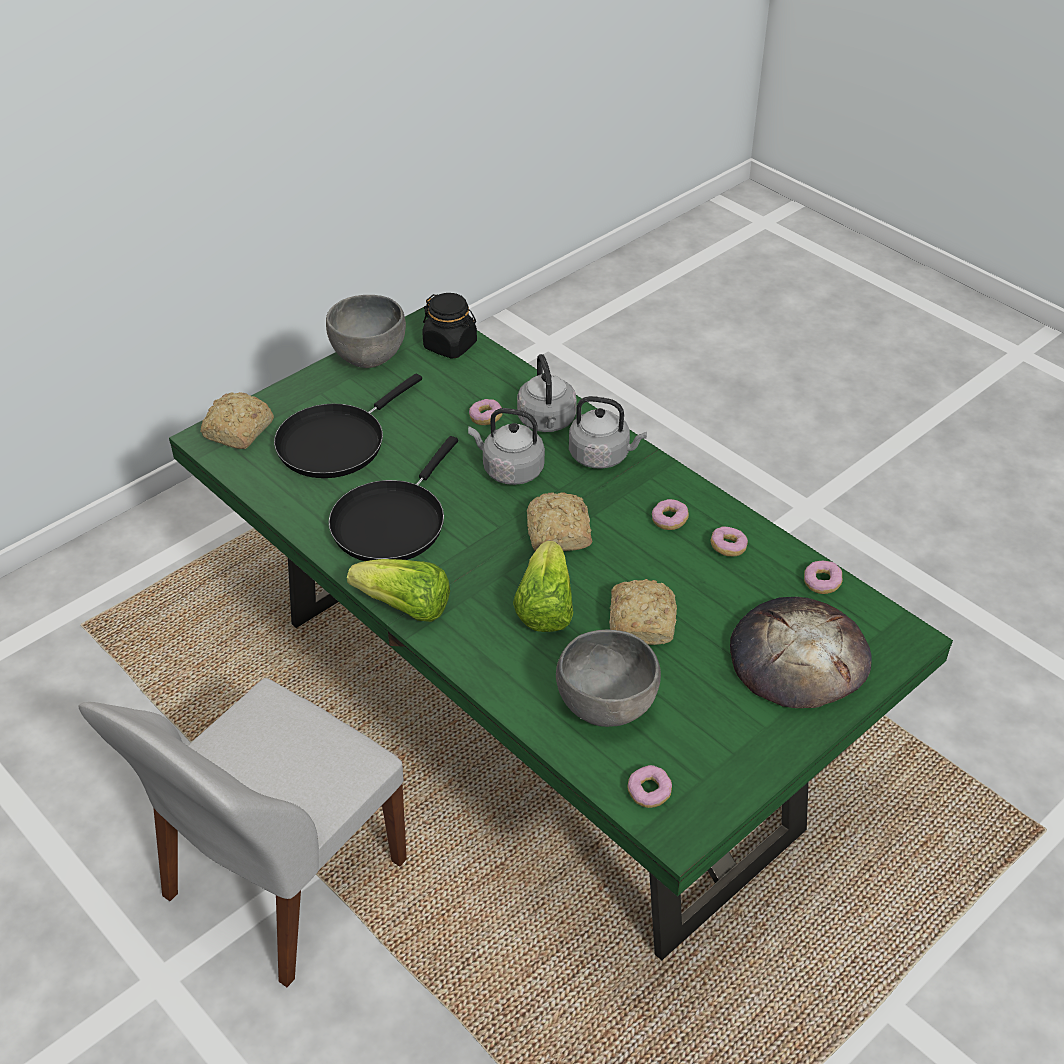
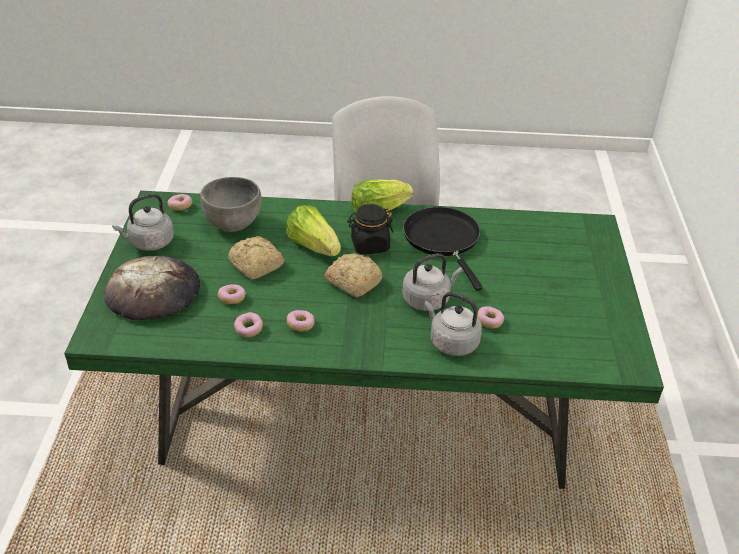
camera: 135 degrees right, 5 degrees down
(237, 432) = (592, 235): bread -> none
(336, 442) = (538, 259): black frying pan -> none
(368, 358) = (617, 316): grey bowl -> none
(450, 345) = (591, 358): black jar -> black jar (370, 245)
(602, 456) = (389, 341): grey kettle -> grey kettle (149, 243)
(821, 583) = (171, 341): donut -> donut (232, 299)

